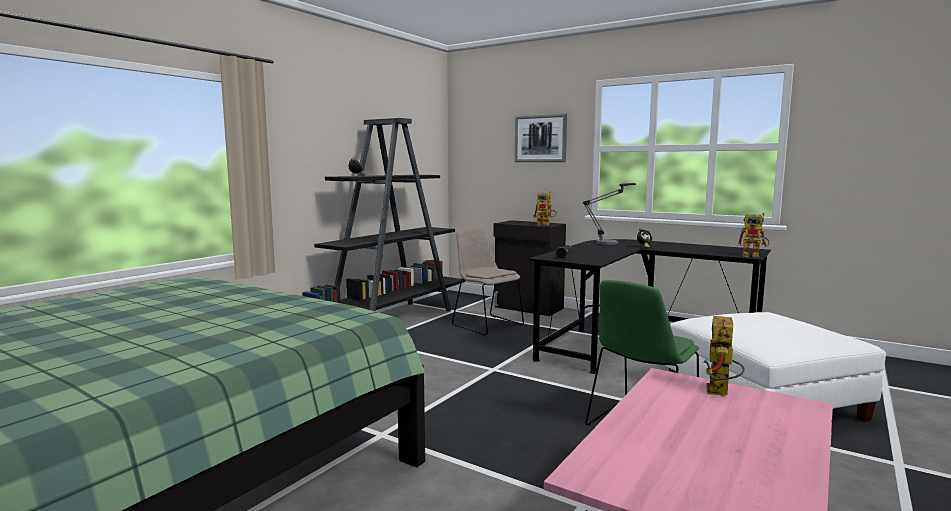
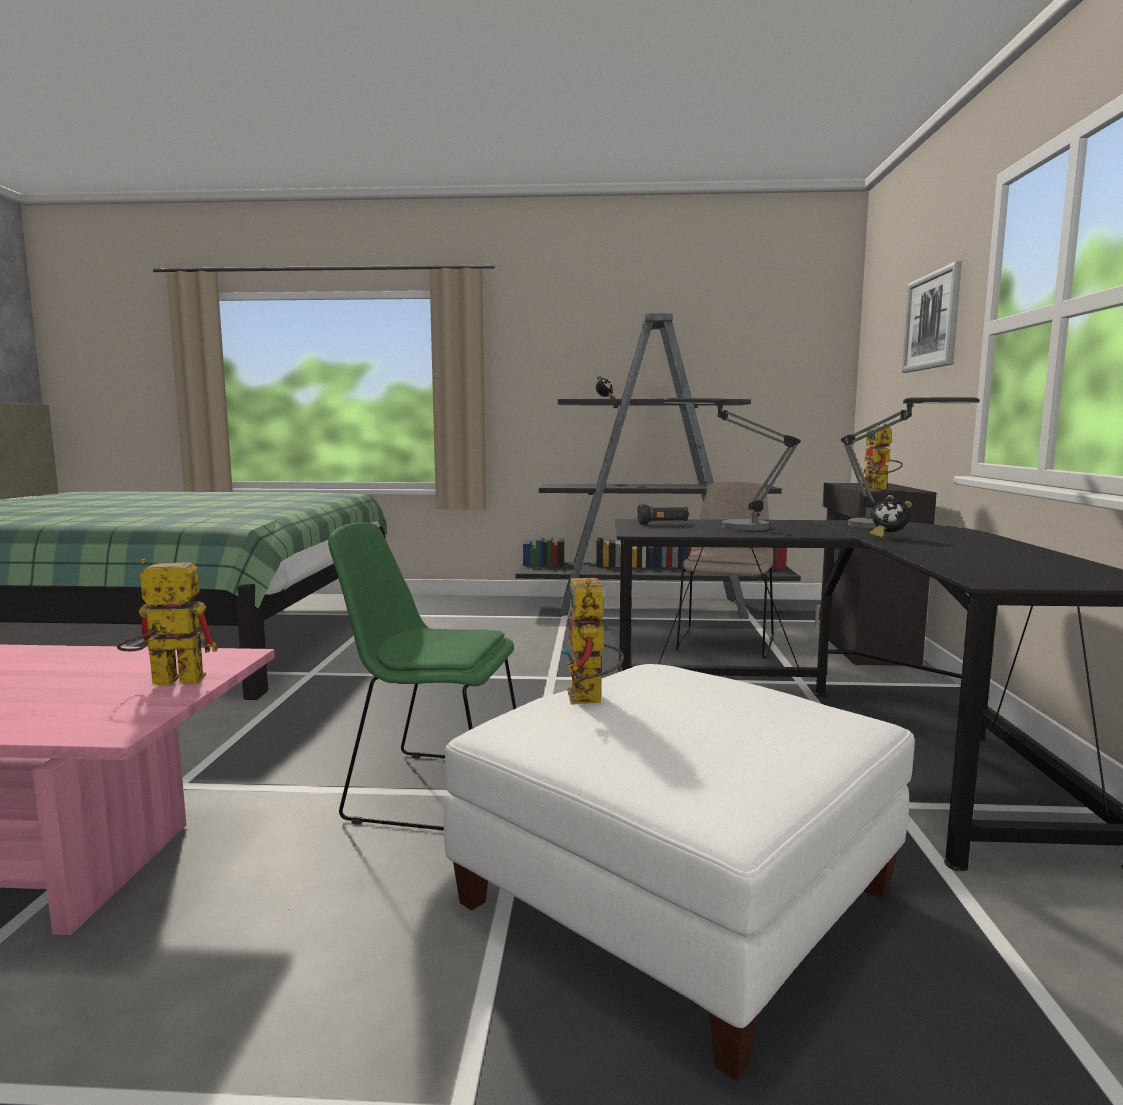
camera: 60 degrees right, 0 degrees up
(590, 253) = (731, 527): none -> table lamp
(754, 256) = (1005, 583): toy robot -> toy robot (590, 700)

